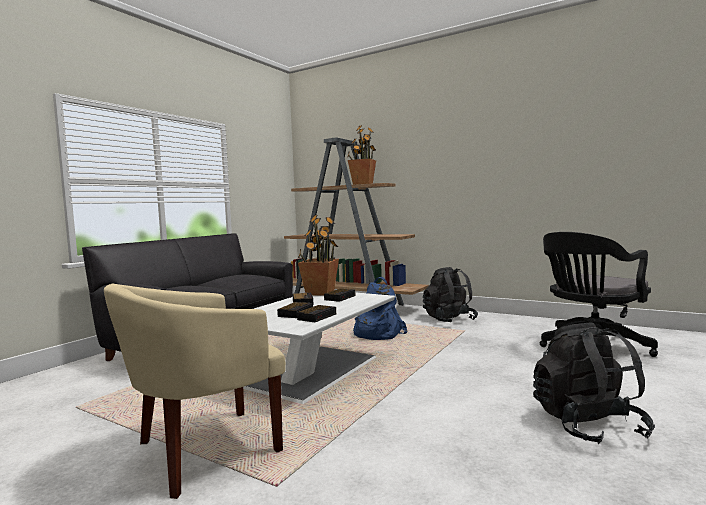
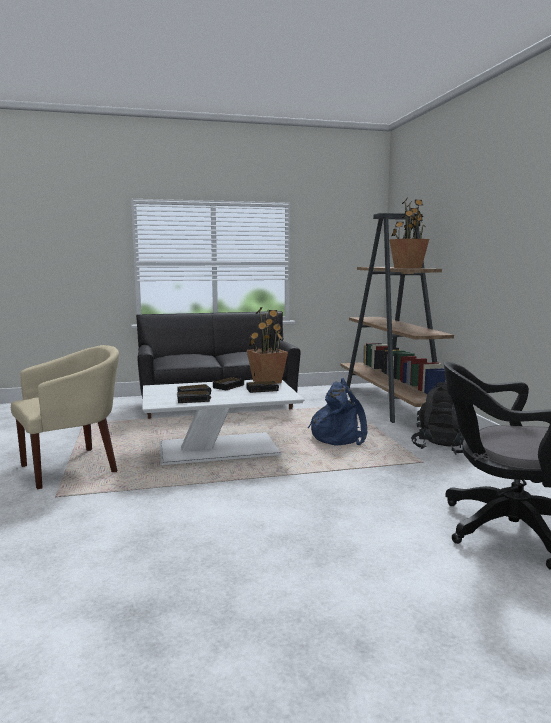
camera: 45 degrees right, 5 degrees up
(203, 450) = (73, 467): beige armchair -> beige armchair turned 135 degrees clockwise
(587, 425) = (271, 567): black backpack -> none

